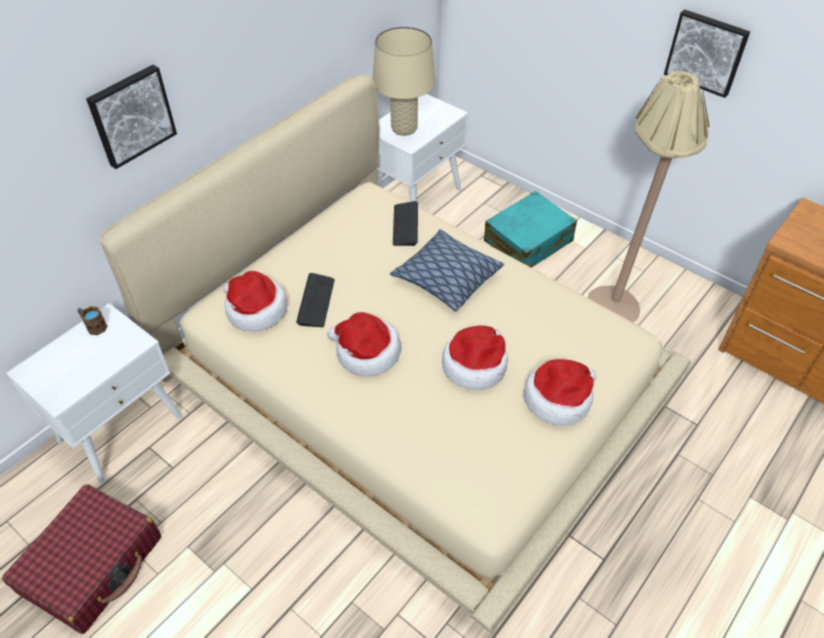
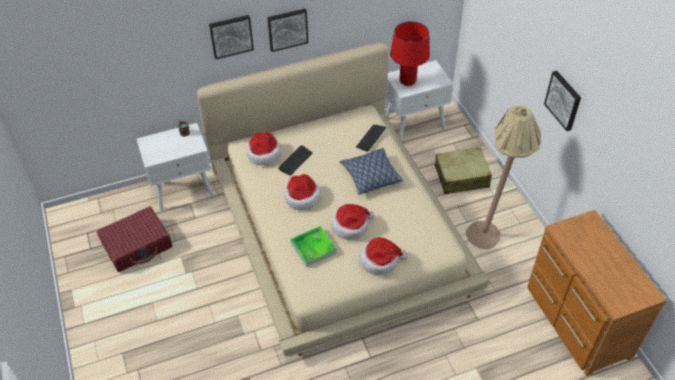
camera: 30 degrees right, 0 degrees up
(220, 81) = (287, 29): none -> picture
(404, 129) = (407, 81): beige table lamp -> red table lamp
(444, 426) = (313, 248): none -> tray
(528, 241) = (461, 177): turquoise suitcase -> beige suitcase

